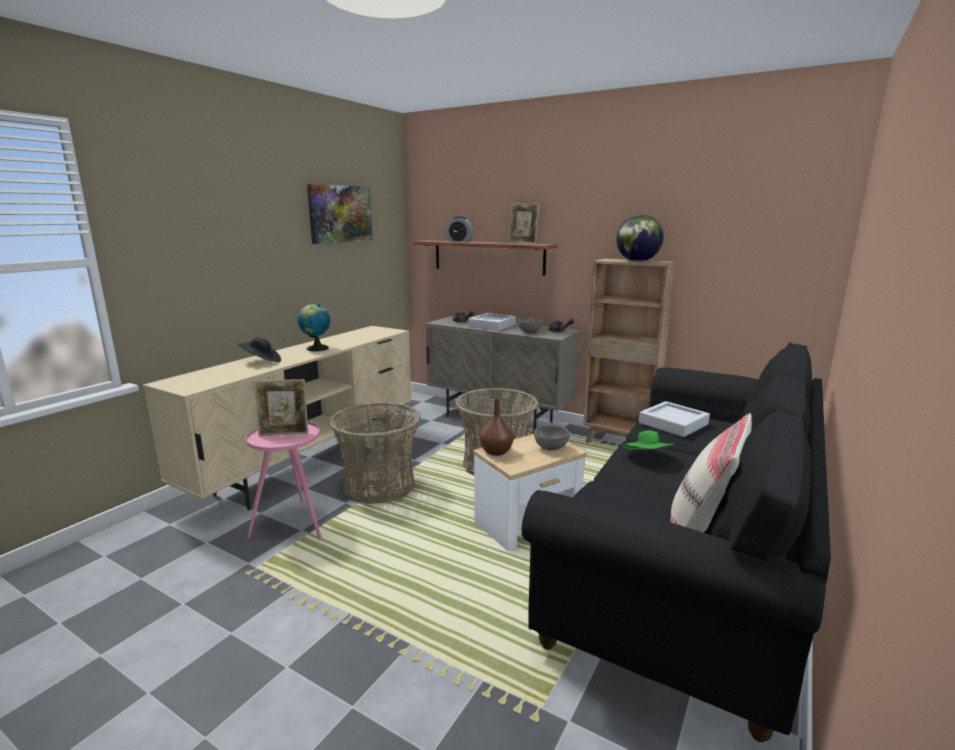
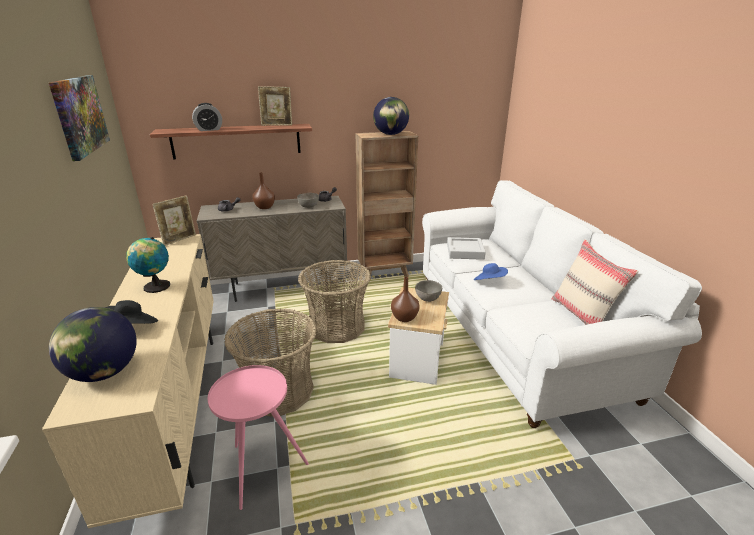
camera: 45 degrees left, 10 degrees up
(206, 374) = (104, 373): none -> globe
(284, 434) = (245, 390): picture frame -> picture frame (179, 240)
(492, 325) = (264, 207): grey tray -> brown vase
(647, 458) = (489, 282): green hat -> blue hat
(689, 560) = (514, 334): black sofa -> white sofa

